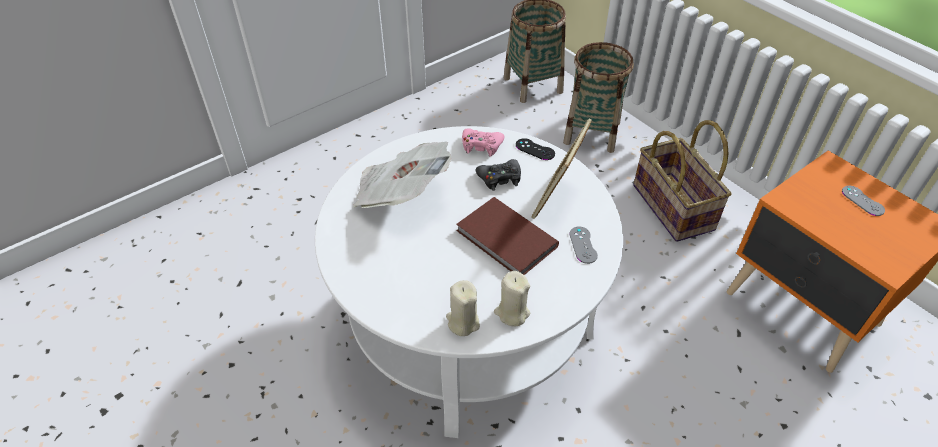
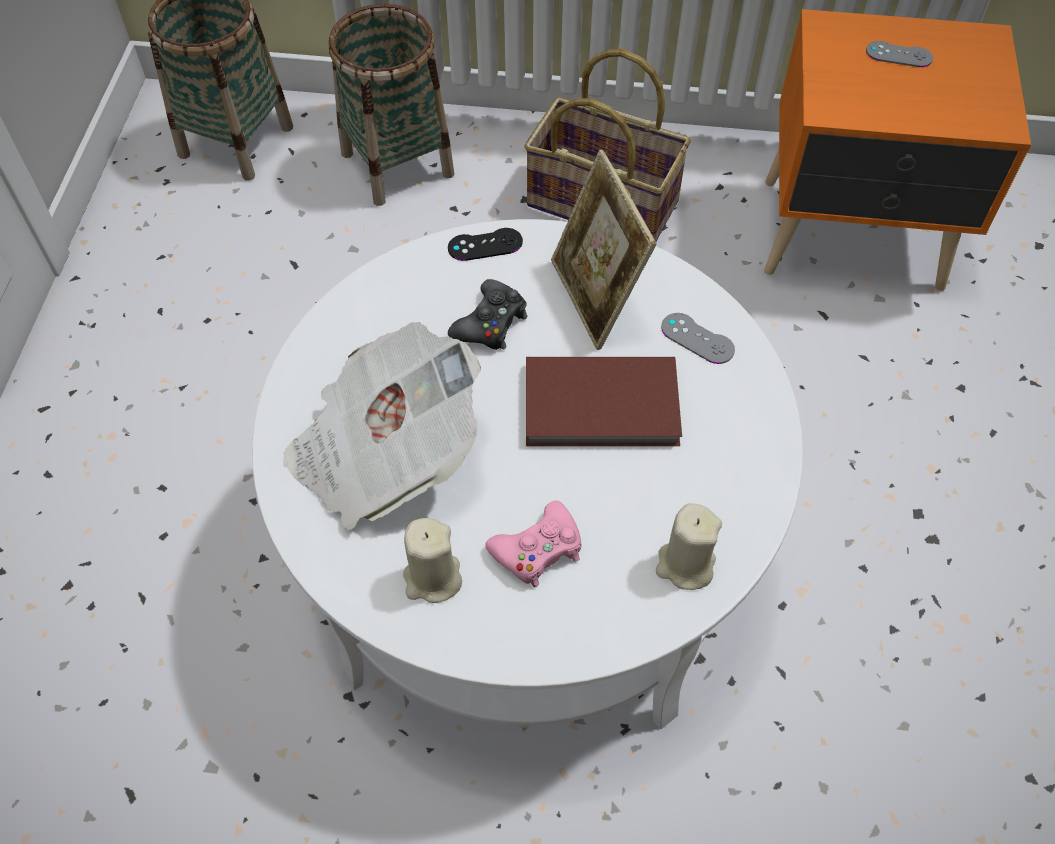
camera: 45 degrees left, 10 degrees up
(481, 146) = (407, 292): pink game controller -> pink game controller (538, 550)
(512, 313) = (724, 500): beige candle -> beige candle (432, 578)

